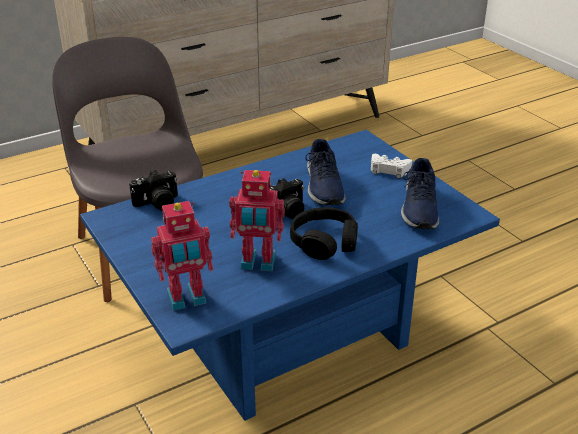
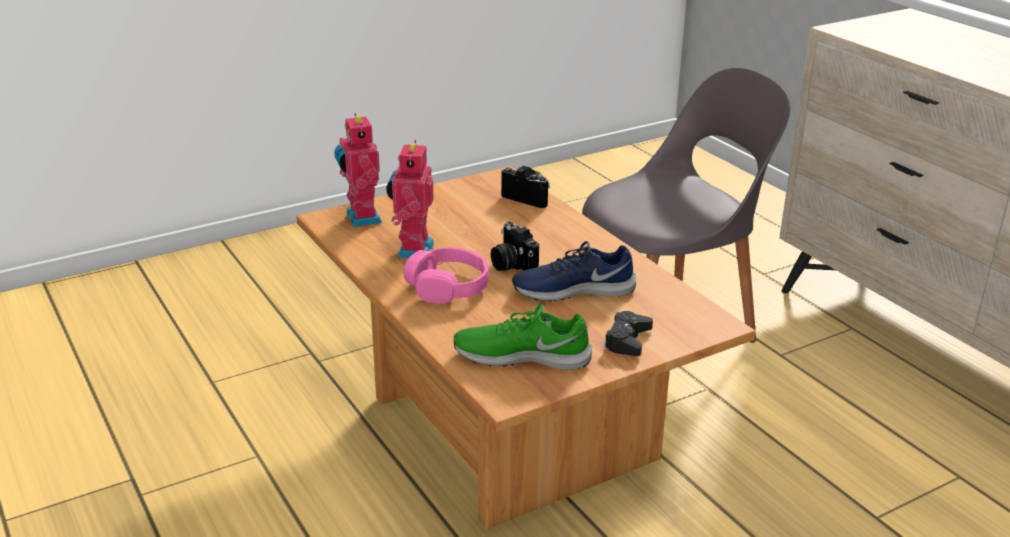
camera: 90 degrees right, 5 degrees down
(157, 204) = (529, 198): camera -> camera turned 150 degrees clockwise
(289, 338) = (503, 428): blue coffee table -> brown coffee table
(324, 242) = (448, 287): black headphones -> pink headphones
(389, 170) = (627, 340): white game controller -> black game controller
(419, 208) = (522, 355): blue shoe -> green shoe

